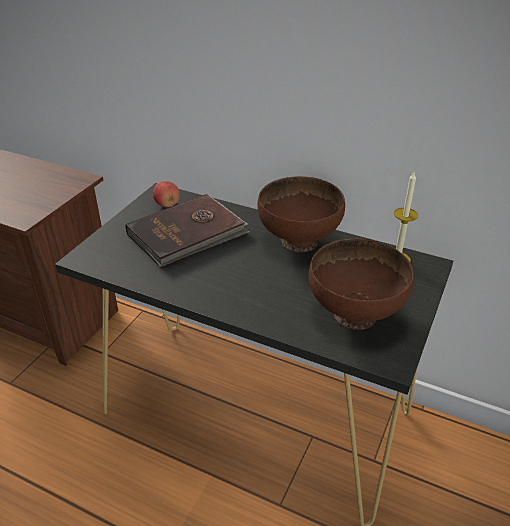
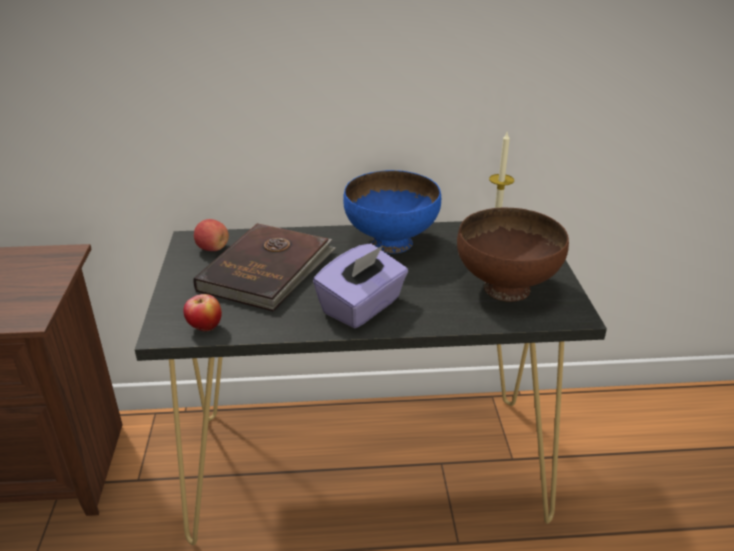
camera: 30 degrees left, 5 degrees down
(107, 265) = (205, 328): none -> apple
(225, 288) = (362, 307): none -> purple tissue box
(299, 241) = (391, 242): brown bowl -> blue bowl

